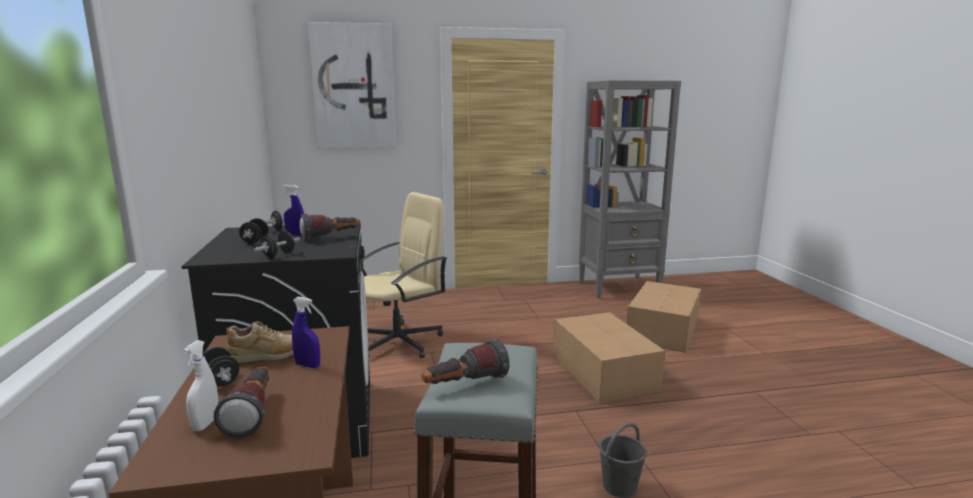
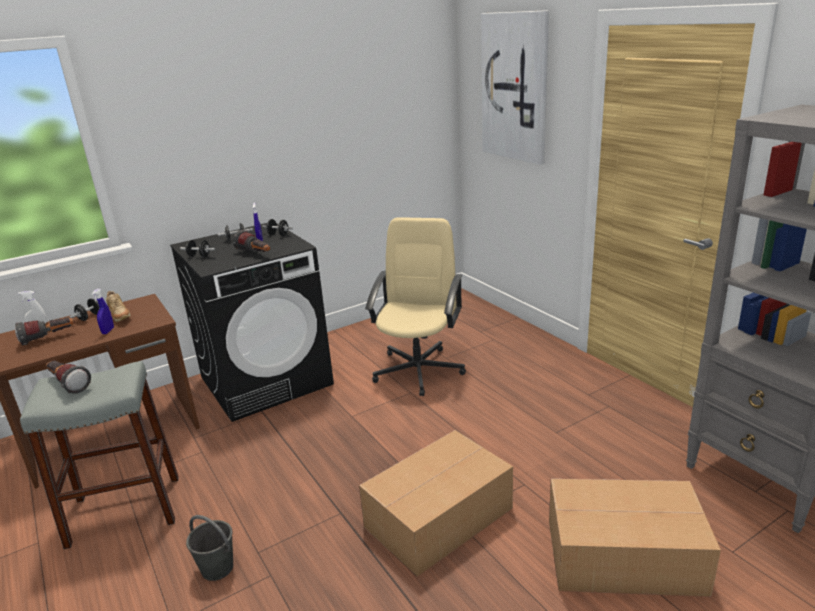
camera: 70 degrees right, 10 degrees up
(399, 342) = (419, 370): beige office chair -> beige office chair turned 105 degrees counterclockwise

